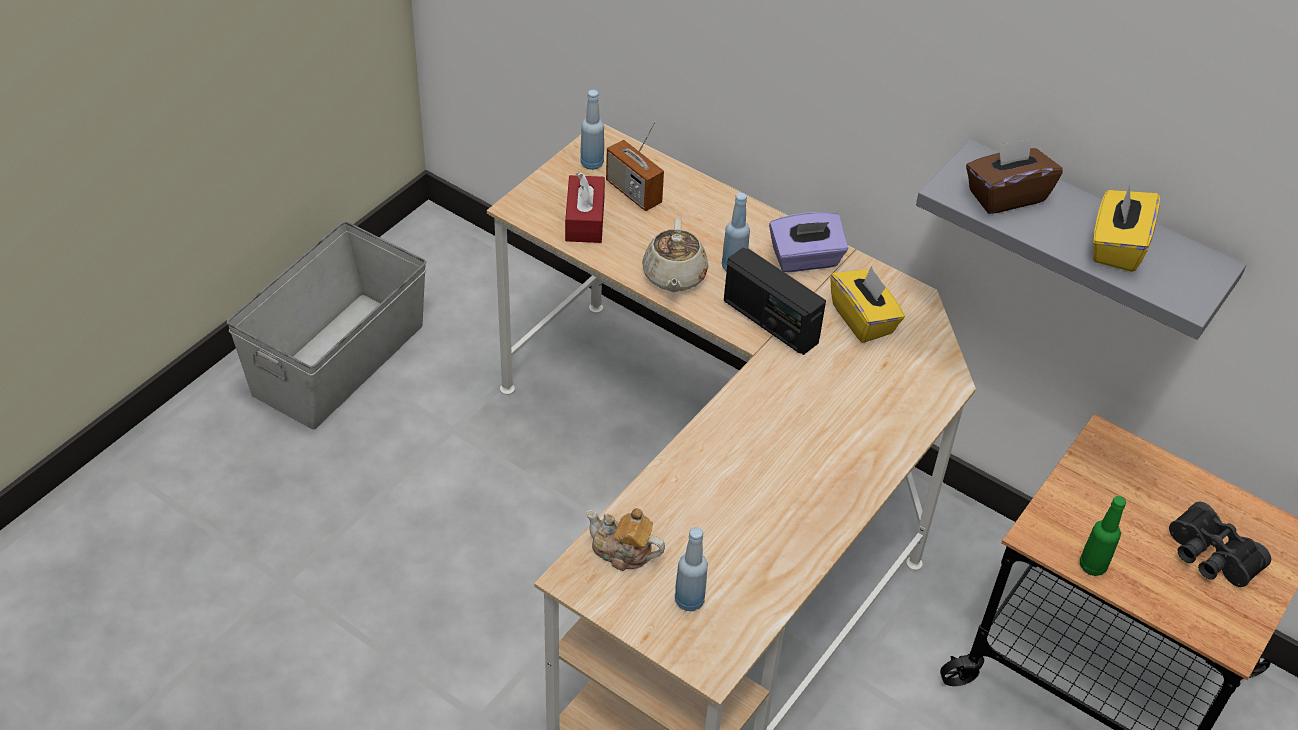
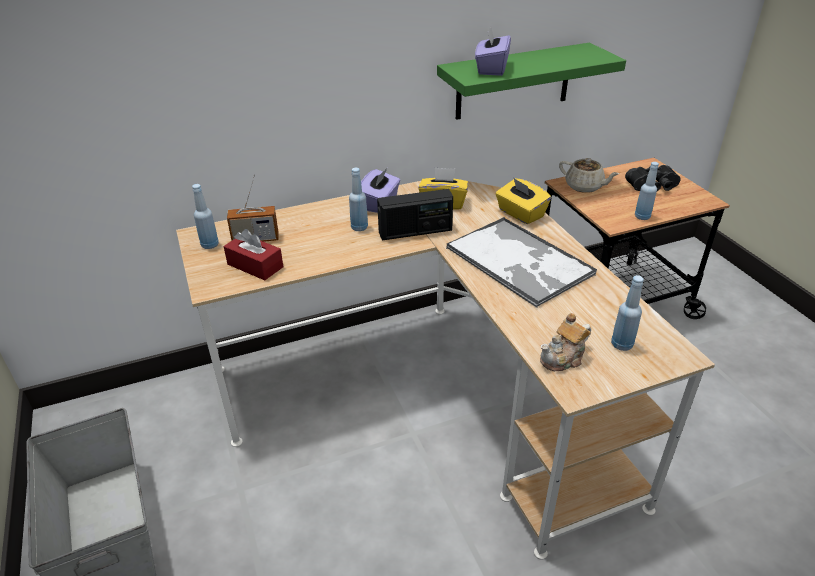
camera: 55 degrees left, 10 degrees down
(674, 276) = (344, 250): beige teapot -> beige teapot (584, 187)
(786, 448) = (519, 262): none -> tray
(1006, 195) = (491, 69): brown tissue box -> purple tissue box
(1091, 236) = (513, 81): grey shelf -> green shelf
(1092, 566) = (642, 217): green bottle -> blue bottle
(1116, 246) = (554, 59): yellow tissue box -> yellow tissue box (520, 214)

